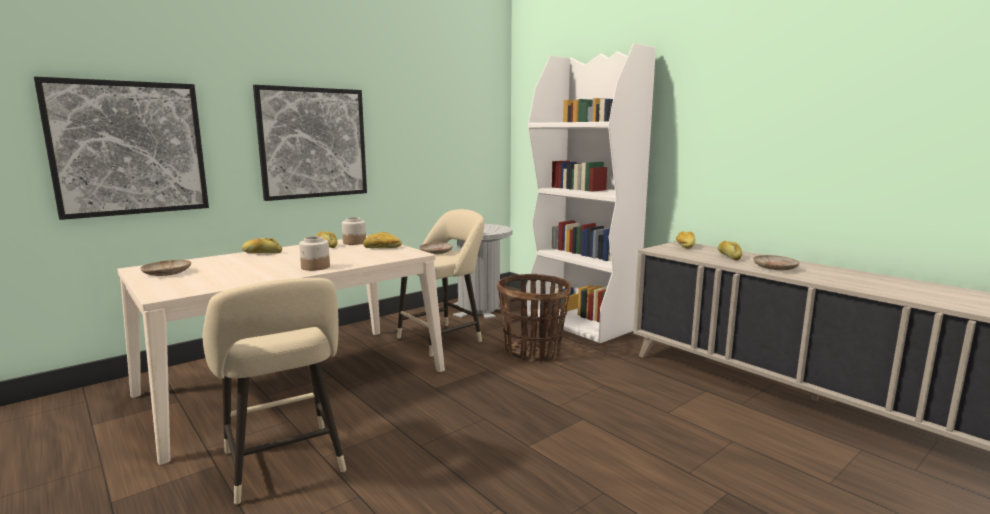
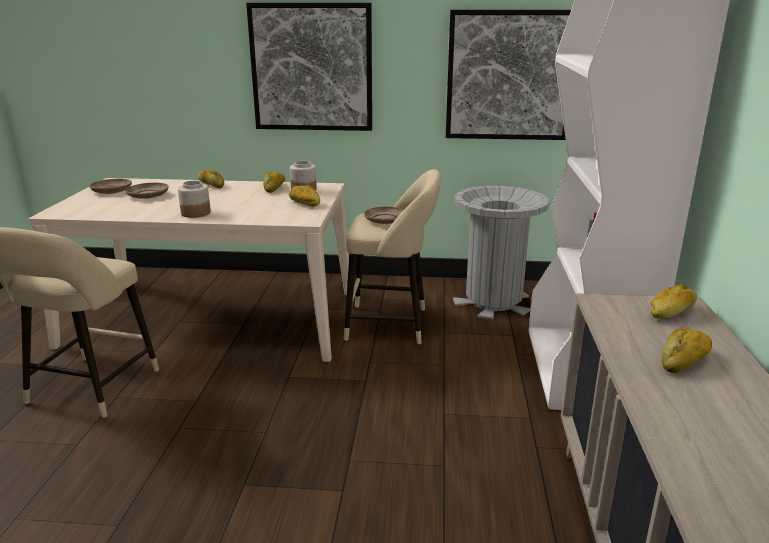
camera: 45 degrees right, 10 degrees up
(129, 148) = (141, 69): picture -> picture (509, 76)
(533, 351) = (449, 381): basket -> none
(775, 268) = (694, 417): beige plate -> beige plate (148, 195)

